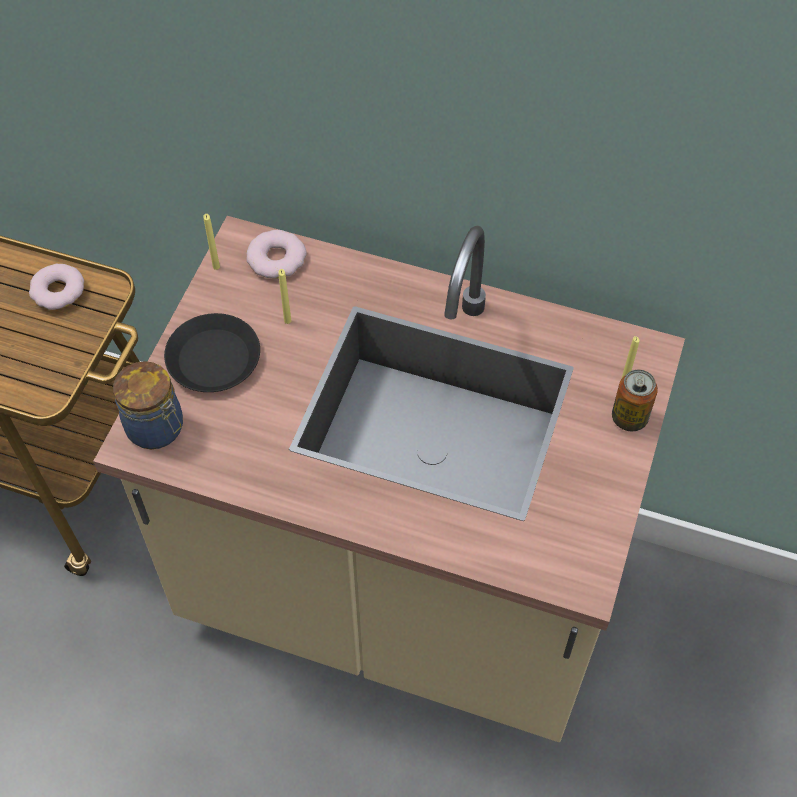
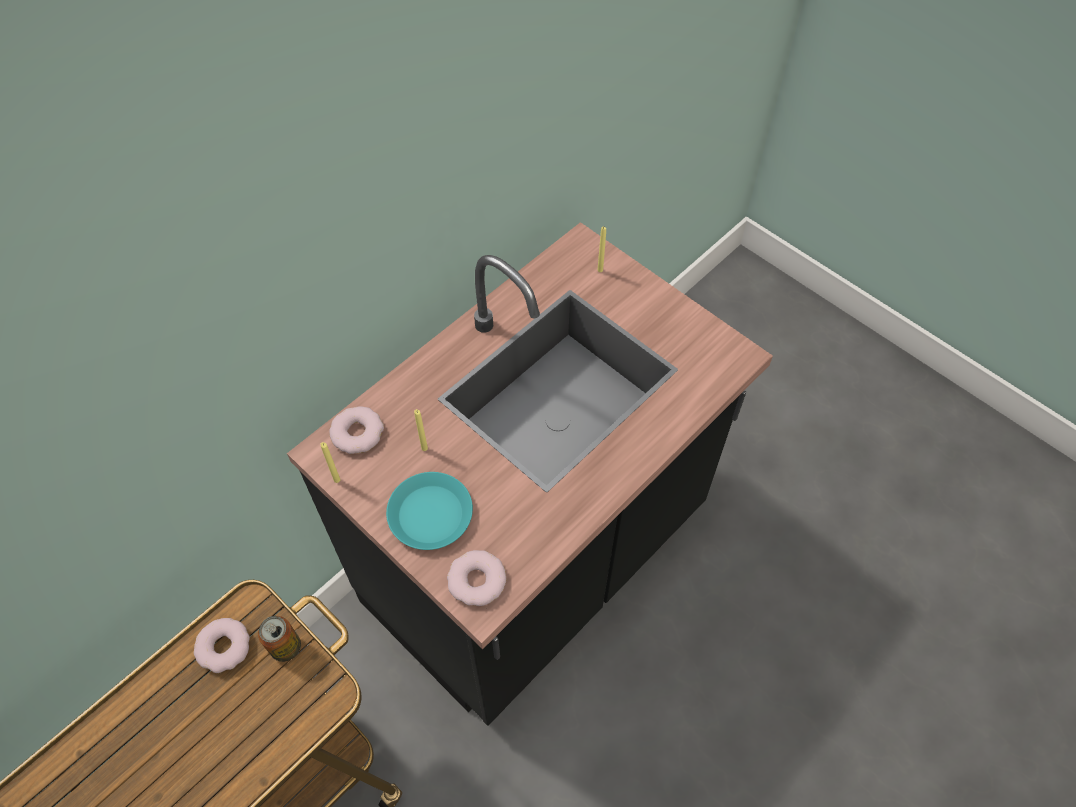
camera: 65 degrees left, 0 degrees up
(157, 429) = (476, 581): jar -> donut
(214, 358) = (430, 514): black plate -> turquoise plate
(398, 594) = (538, 560): beige counter -> black counter
(629, 417) = (626, 278): can -> can (285, 647)

